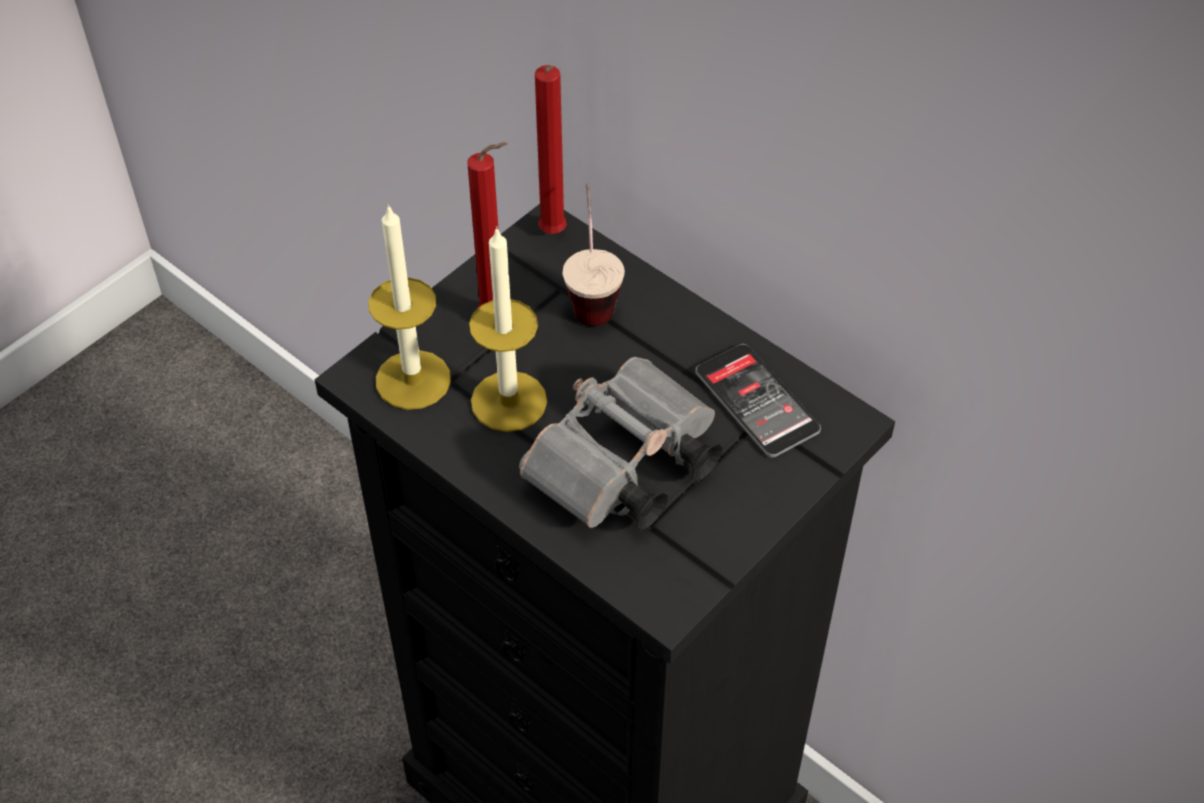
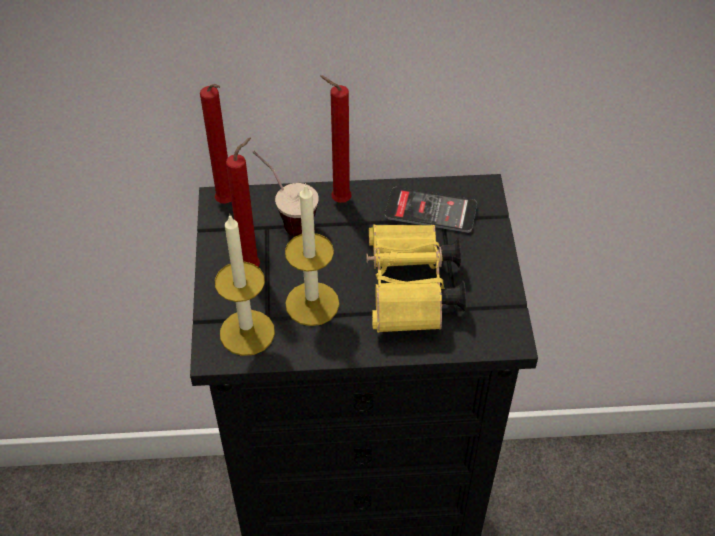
camera: 45 degrees left, 0 degrees up
(622, 471) = (411, 293): grey binoculars -> yellow binoculars
(669, 315) = (338, 200): none -> red candle

